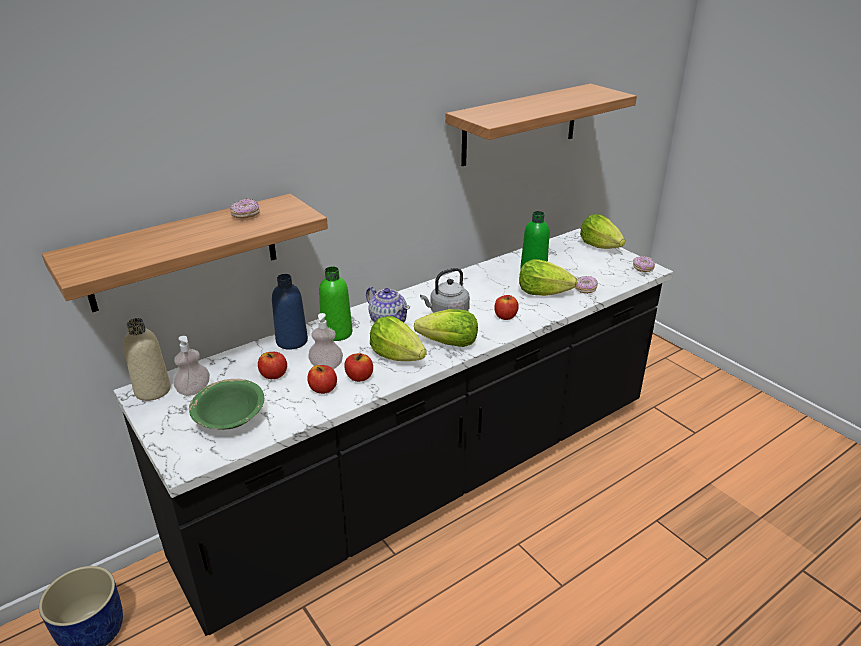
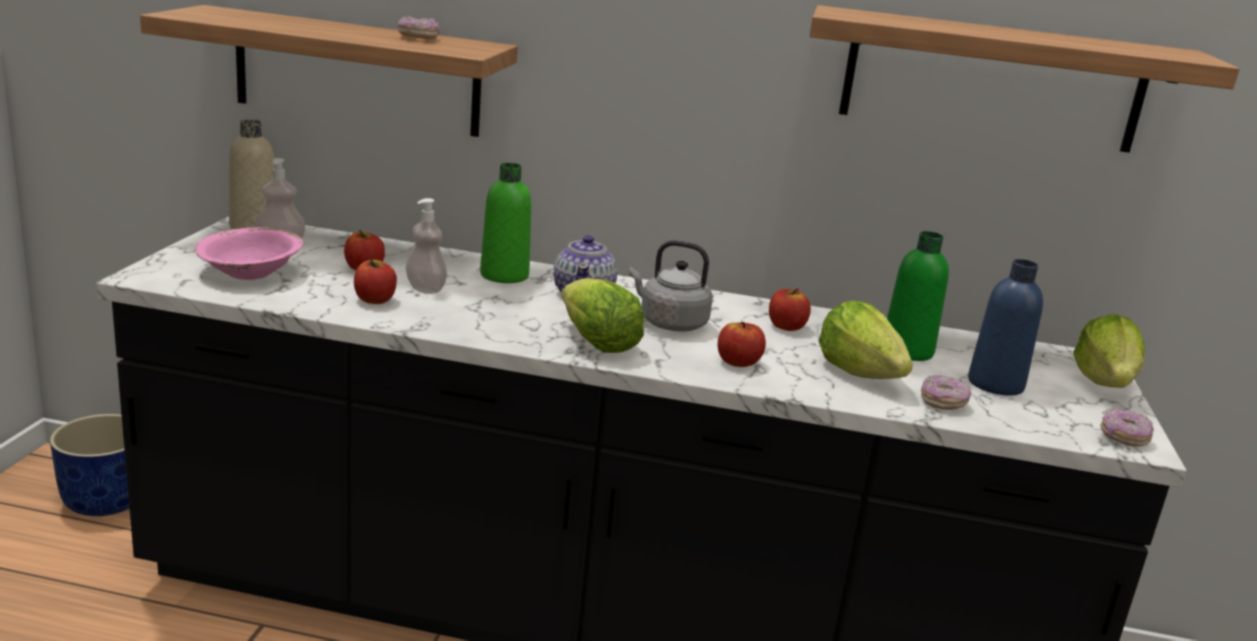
camera: 45 degrees right, 10 degrees down
(230, 419) = (250, 273): green bowl -> pink bowl
(292, 341) = (446, 259): blue bottle -> blue bottle (995, 384)
(359, 377) = (430, 312): apple -> apple (786, 327)
(397, 356) = (512, 320): lettuce -> none

